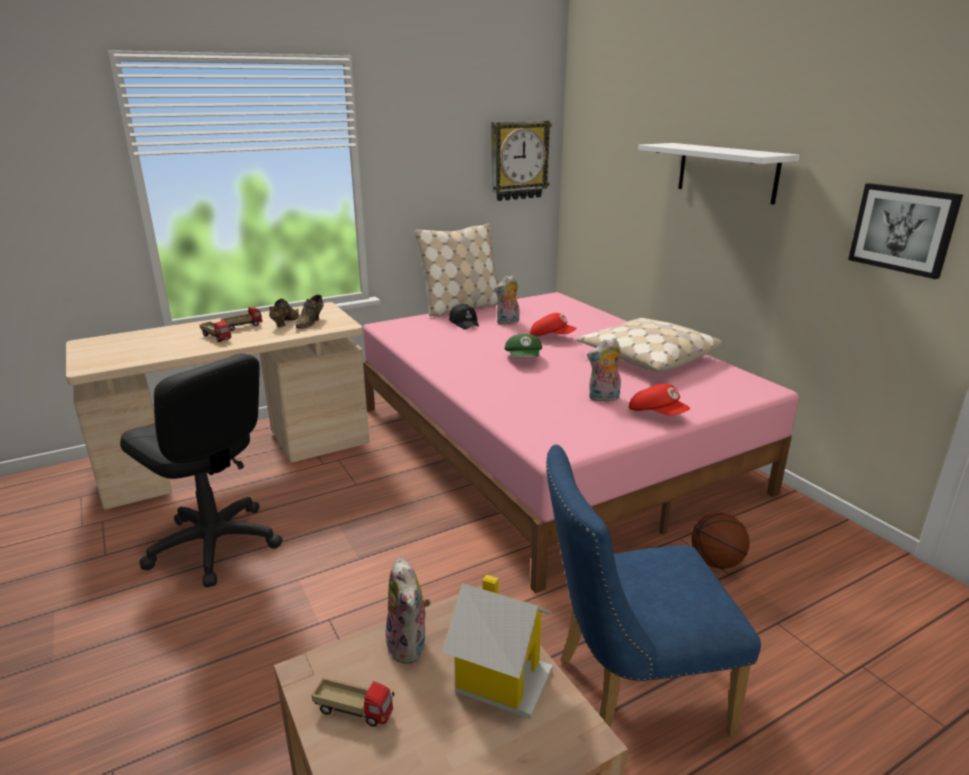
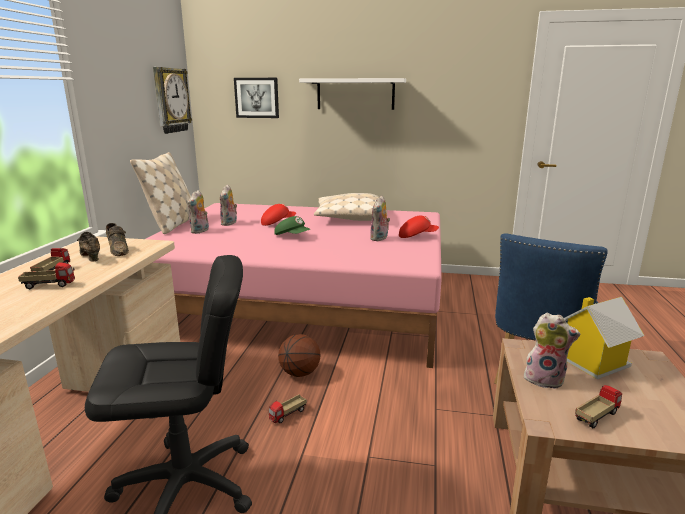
camera: 50 degrees left, 5 degrees down
(345, 542) = (288, 415): none -> toy truck
(464, 323) = (200, 231): black cap -> plush toy
(716, 562) = (465, 312): basketball -> basketball (300, 373)
(903, 229) = (474, 111): picture -> picture (257, 98)

